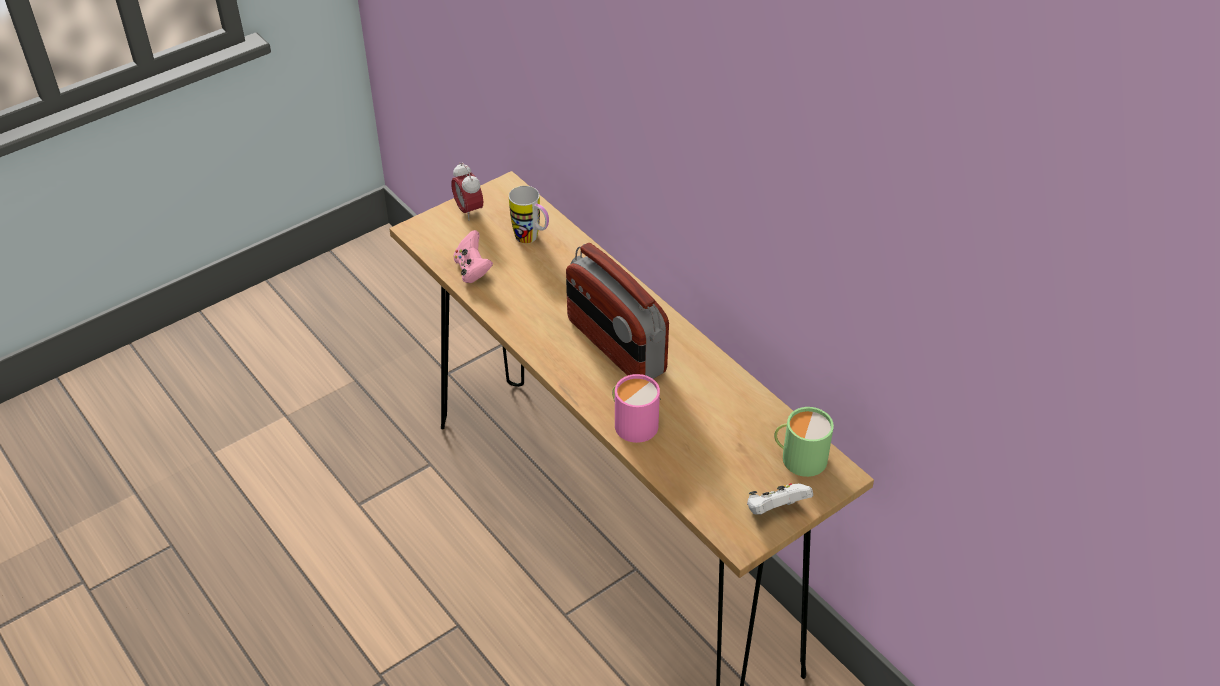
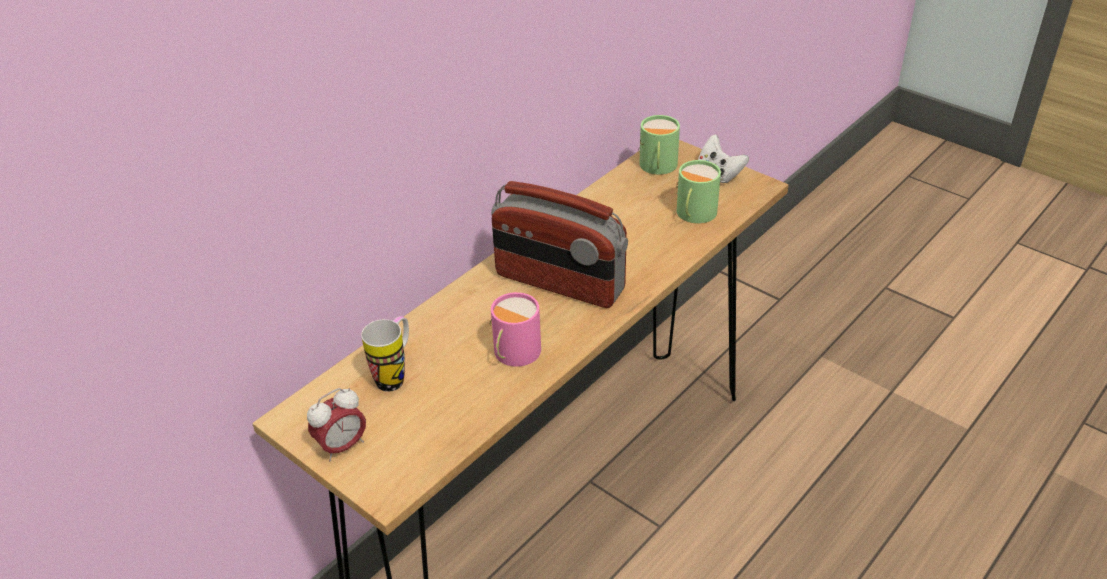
camera: 100 degrees left, 5 degrees down
(472, 270) = (461, 417): pink game controller -> none
(615, 346) = (559, 283): radio -> radio turned 75 degrees clockwise
(633, 422) = (657, 257): pink mug -> pink mug (513, 353)
(700, 468) = (694, 214): none -> green mug

